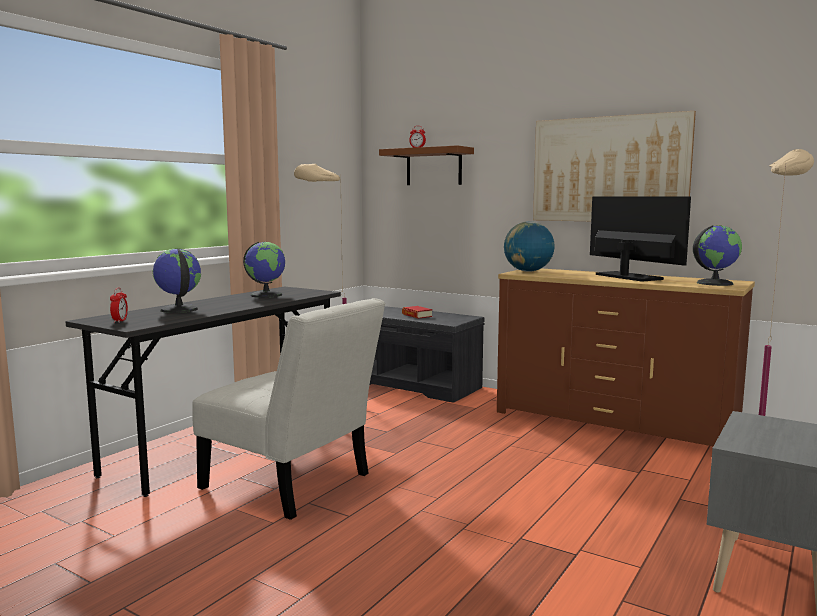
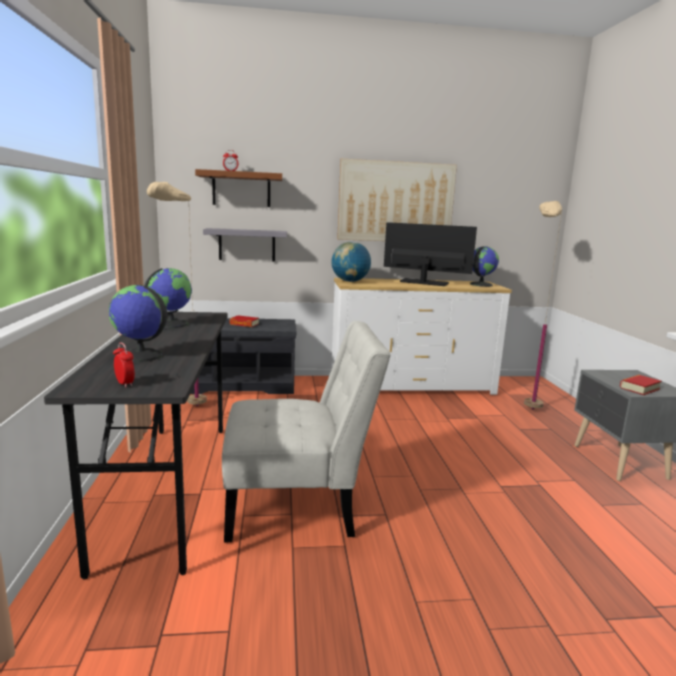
camera: 40 degrees left, 5 degrees up
(438, 228) = (247, 245): none -> grey shelf
(613, 422) = (411, 386): brown dresser -> white dresser
(763, 444) = (639, 388): none -> book

